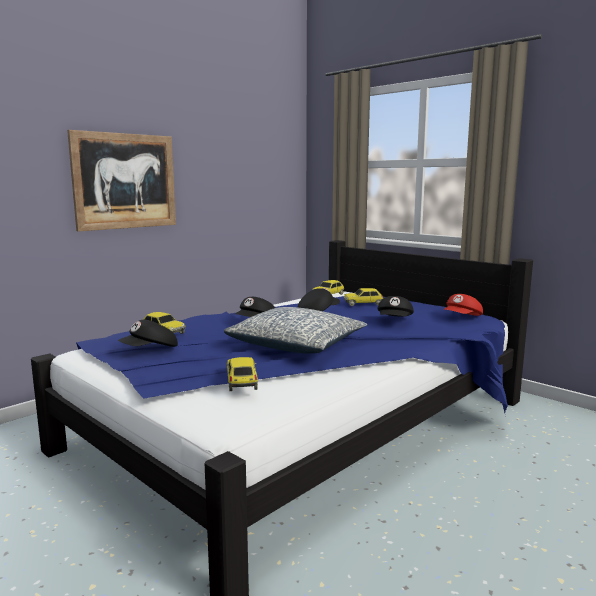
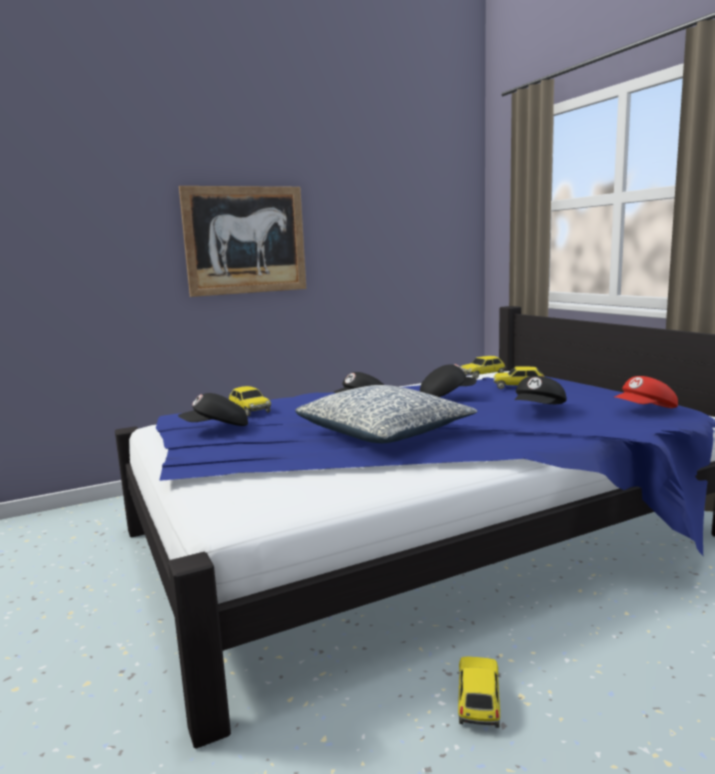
camera: 20 degrees right, 0 degrees up
(242, 382) = (276, 471): toy car -> toy car (478, 701)

